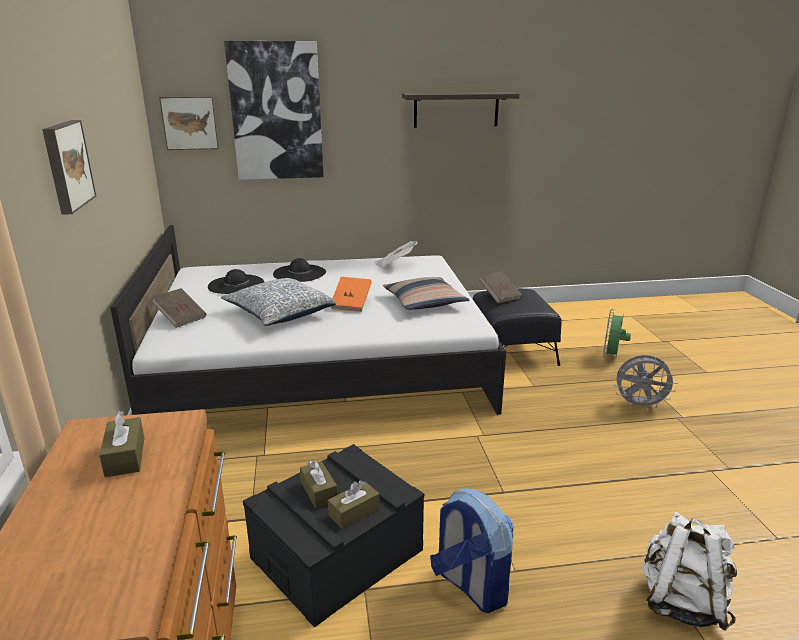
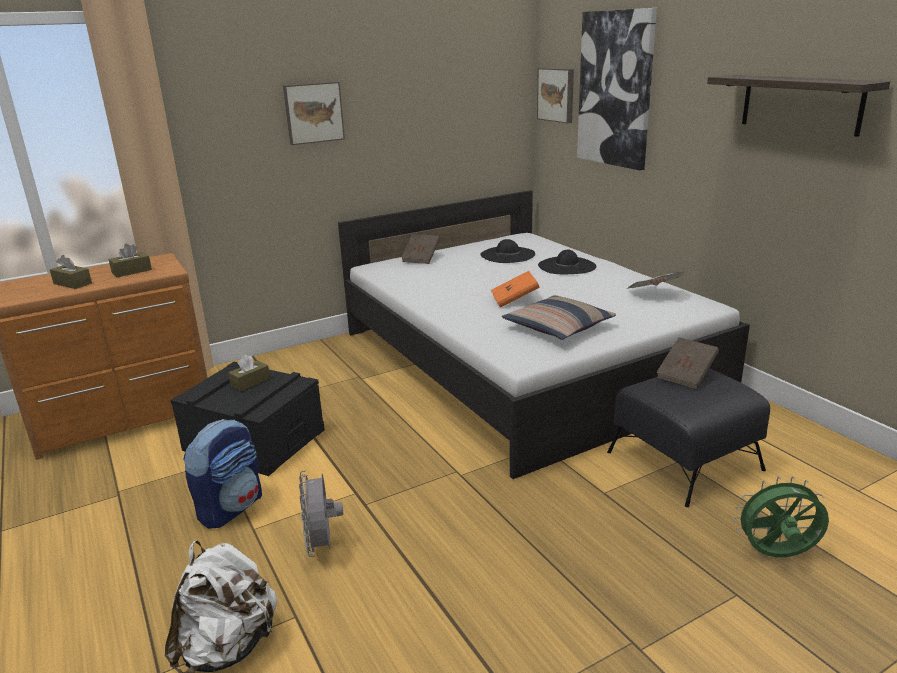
camera: 70 degrees right, 0 degrees up
(279, 313) = (460, 281): pillow -> none
(354, 512) = (229, 400): brown tissue box -> brown tissue box (72, 283)
(639, 405) = (636, 597): grey fan -> grey fan (322, 545)

